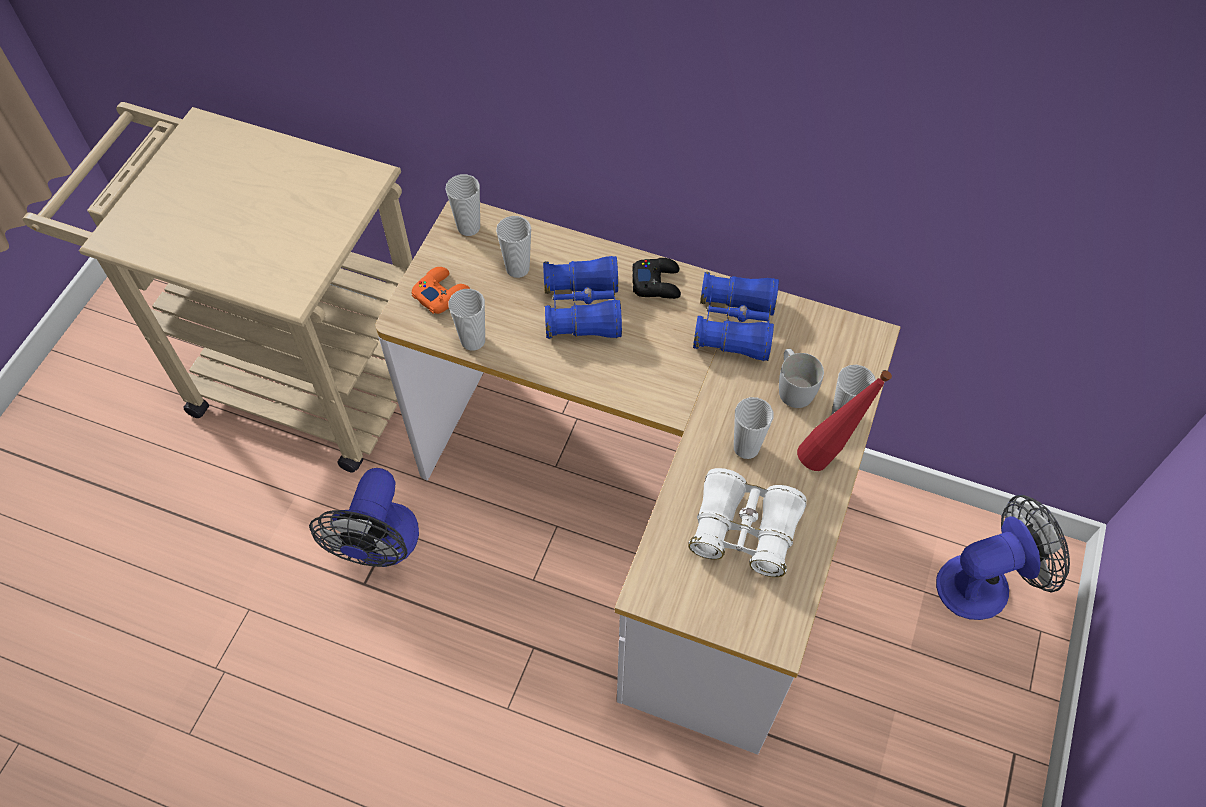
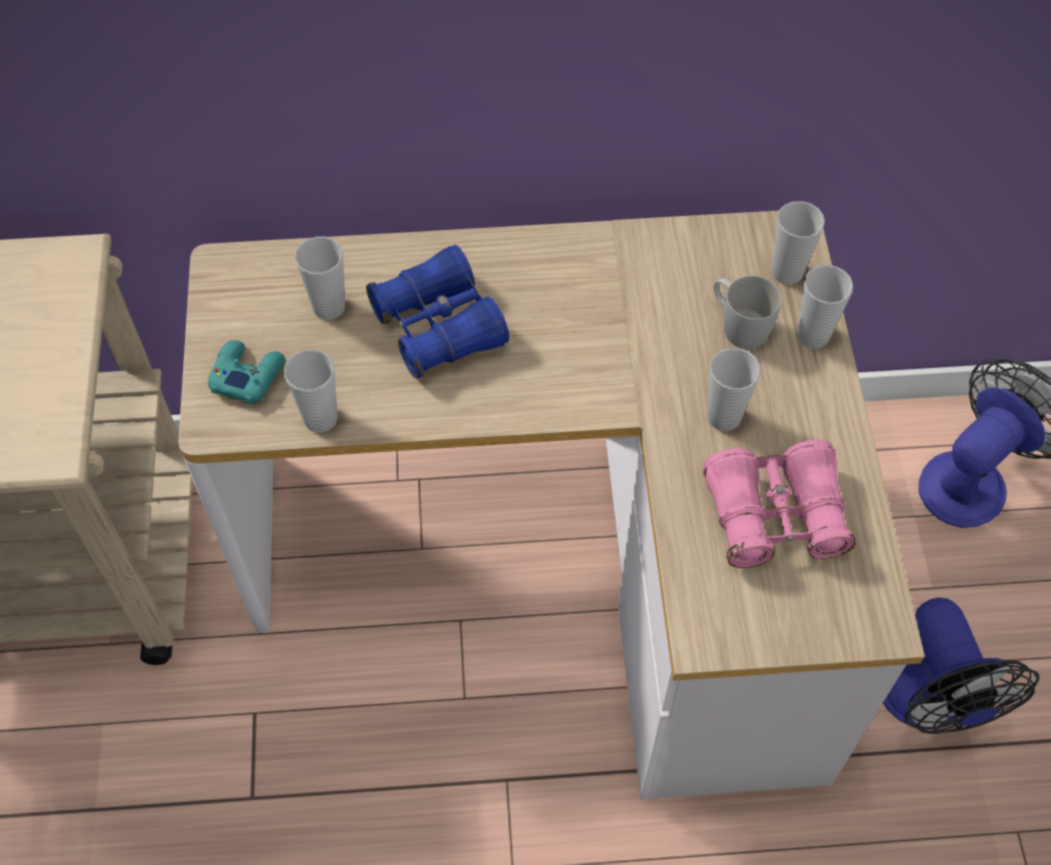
camera: 25 degrees left, 0 degrees up
(381, 547) = (251, 742): fan -> fan (929, 701)
(441, 294) = (247, 375): orange game controller -> turquoise game controller
(468, 227) = (237, 278): cup -> cup (787, 272)
(657, 283) = (512, 261): black game controller -> none
(735, 325) = (632, 277): blue binoculars -> none
(744, 530) = (775, 515): white binoculars -> pink binoculars
(829, 454) = (821, 386): red bottle -> none

